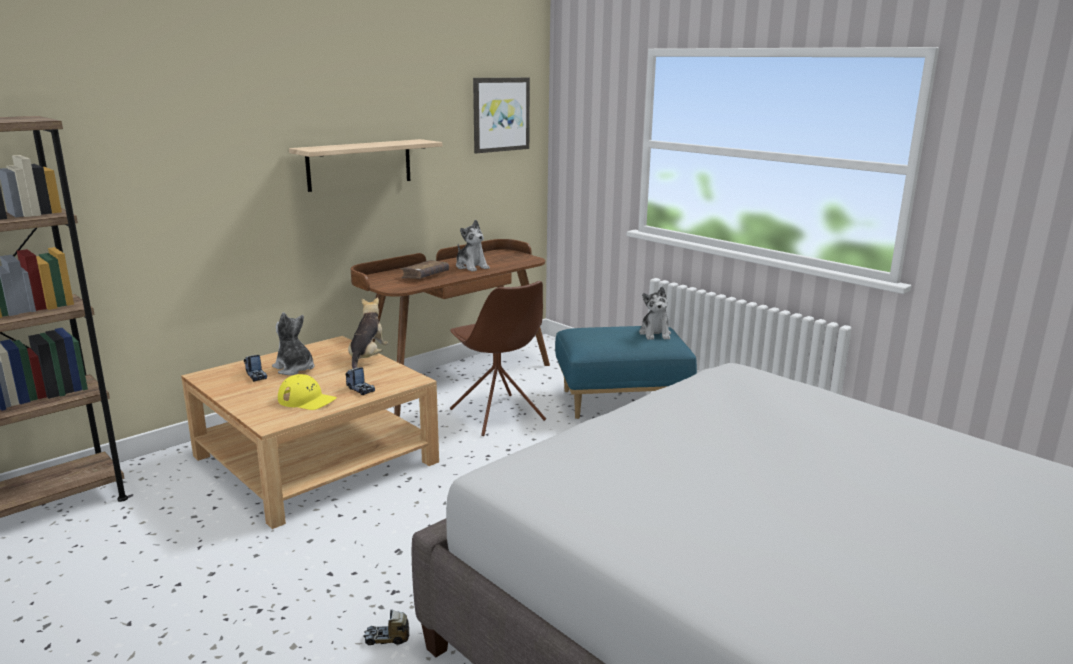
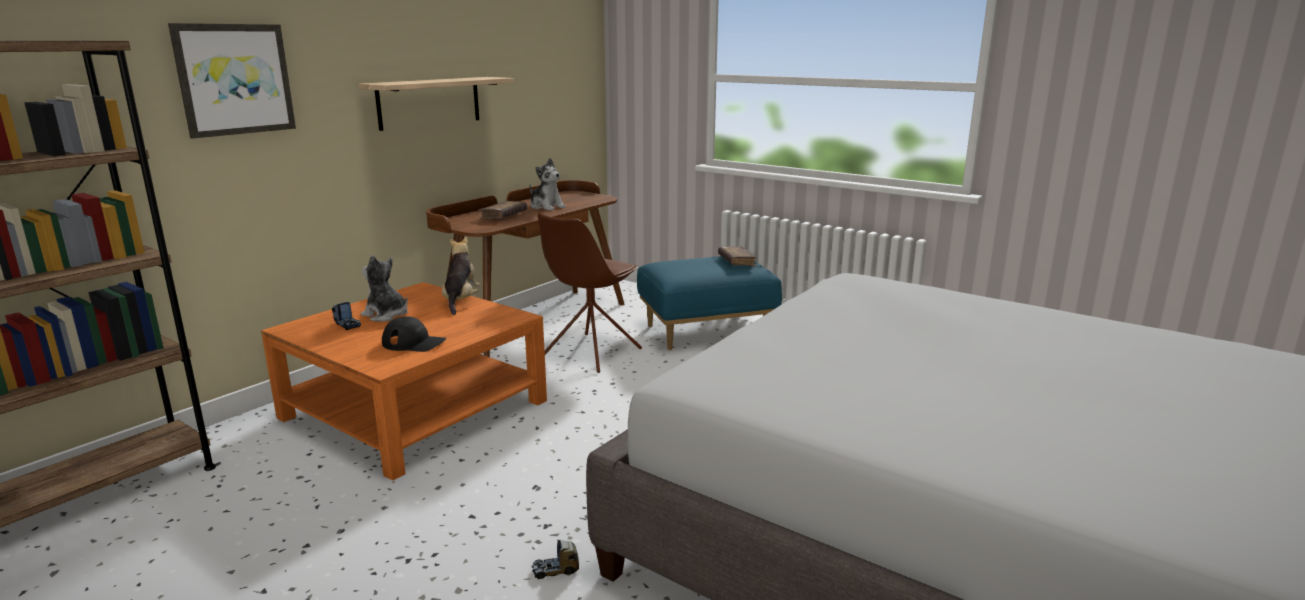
camera: 10 degrees left, 0 degrees up
(307, 400) = (414, 343): yellow cap -> black cap
(315, 459) = (415, 409): beige coffee table -> orange coffee table
(360, 389) = (467, 329): toy truck -> none
(498, 415) = (590, 353): brown chair -> brown chair turned 75 degrees clockwise
(500, 114) = (561, 53): picture -> picture (234, 79)
(655, 334) = (737, 262): plush toy -> brown book

